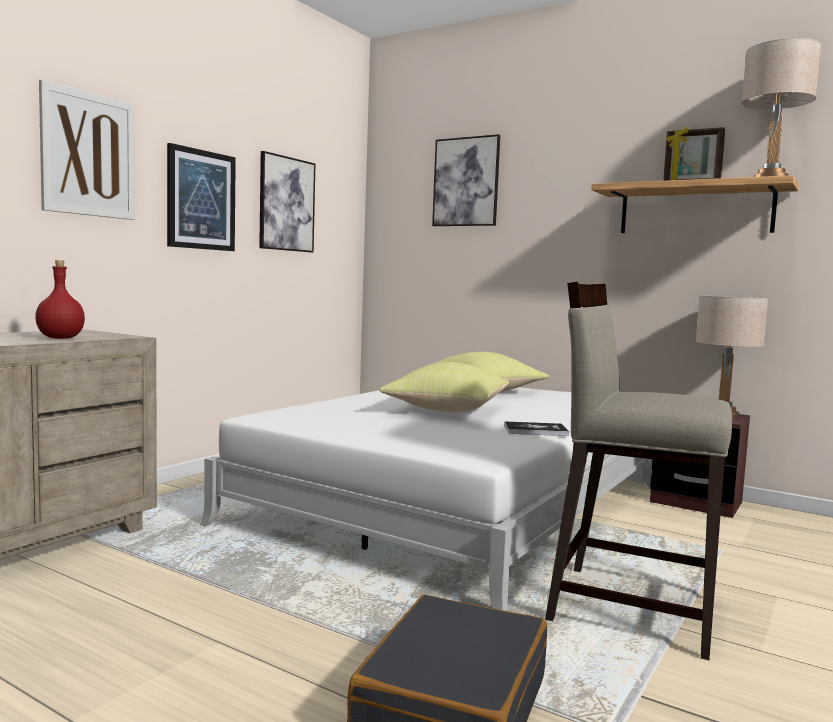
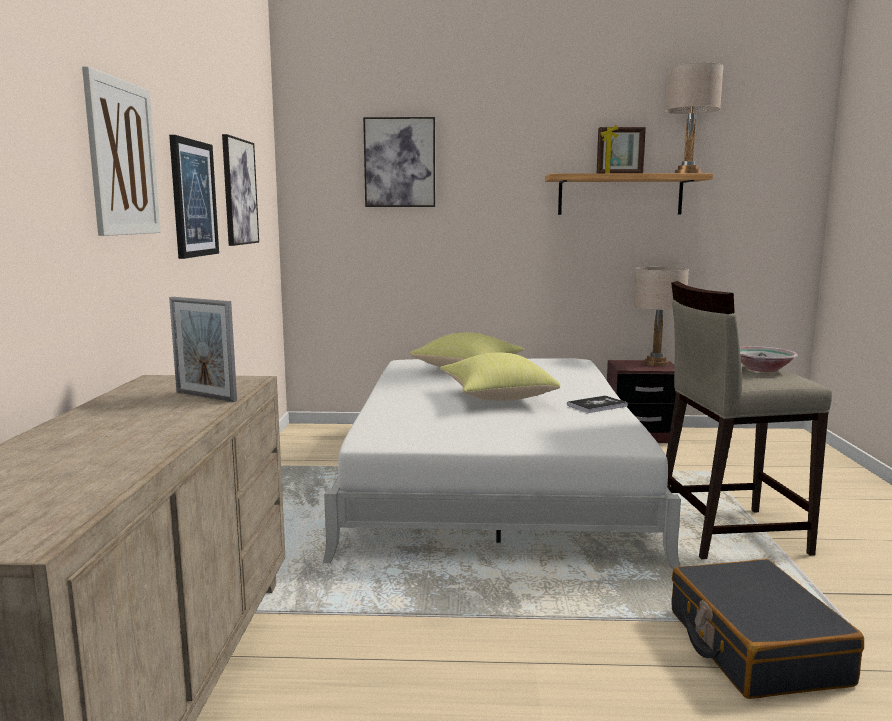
camera: 30 degrees left, 5 degrees up
(61, 338) = (206, 396): red bottle -> picture frame
(680, 397) = (762, 369): none -> bowl

